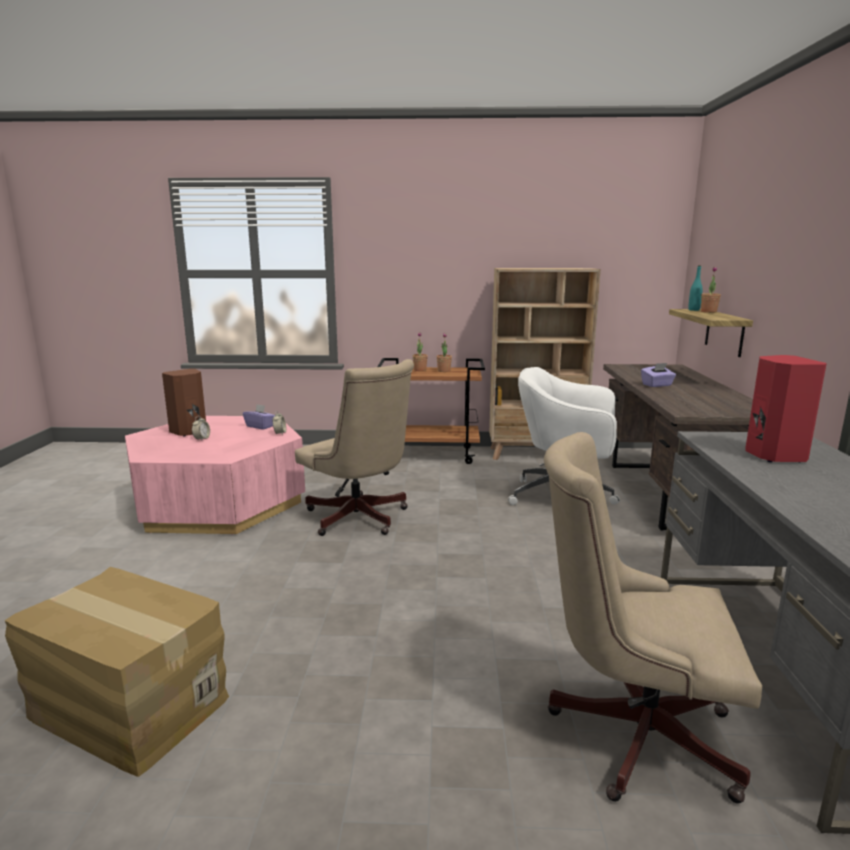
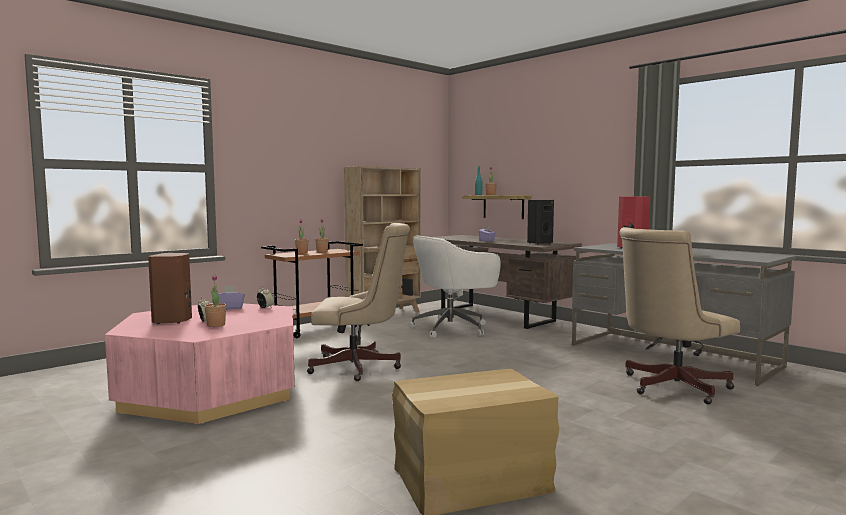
camera: 45 degrees left, 10 degrees down
(192, 446) = (216, 325): none -> potted plant
(708, 405) = (539, 243): none -> black speaker

